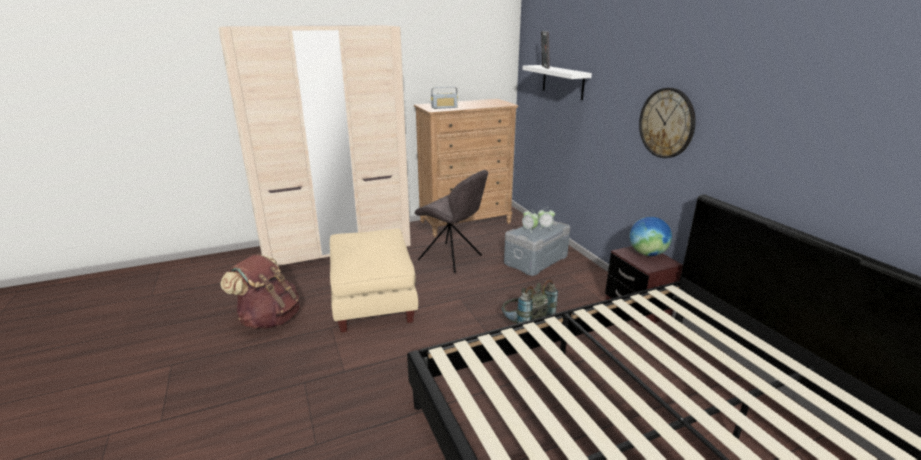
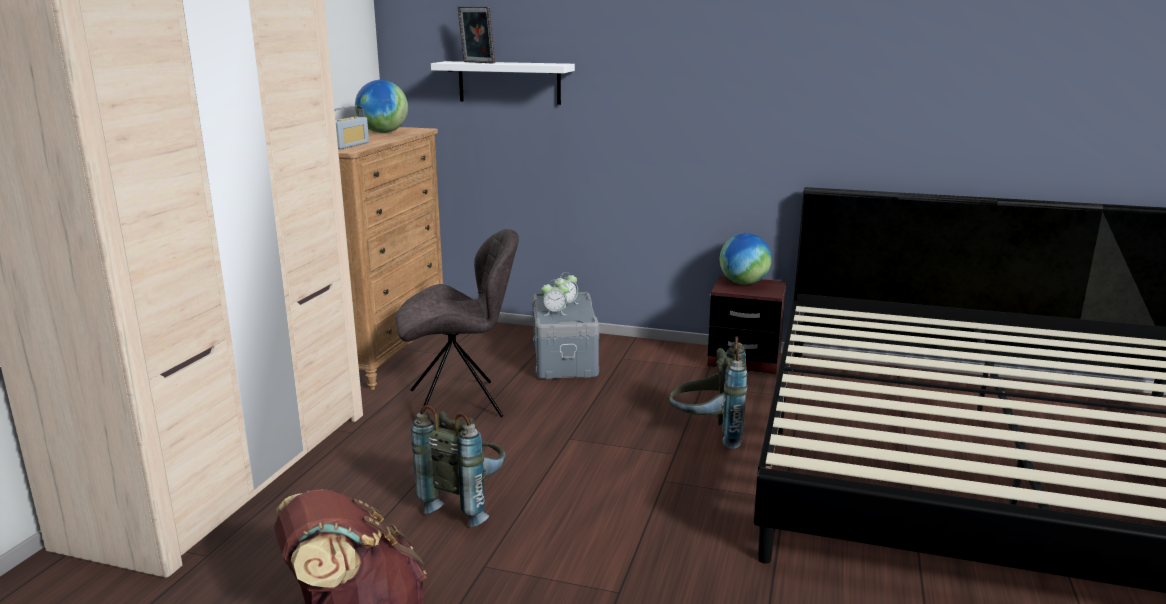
camera: 50 degrees left, 5 degrees down
(372, 300) = (466, 503): beige ottoman -> grey backpack
(486, 103) = (383, 132): none -> globe
(667, 123) = (728, 113): wall clock -> none

